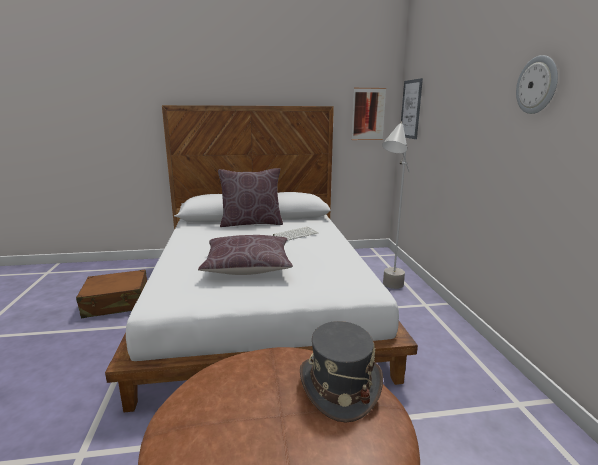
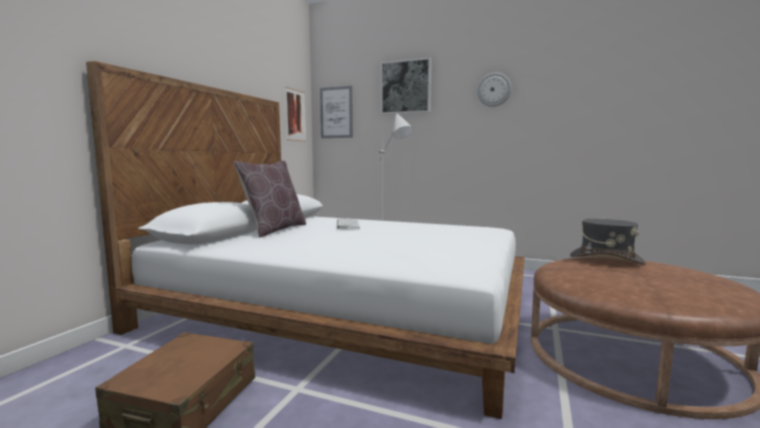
camera: 60 degrees left, 10 degrees down
(247, 266) = (408, 241): brown pillow -> none
(457, 80) = (405, 87): none -> picture

